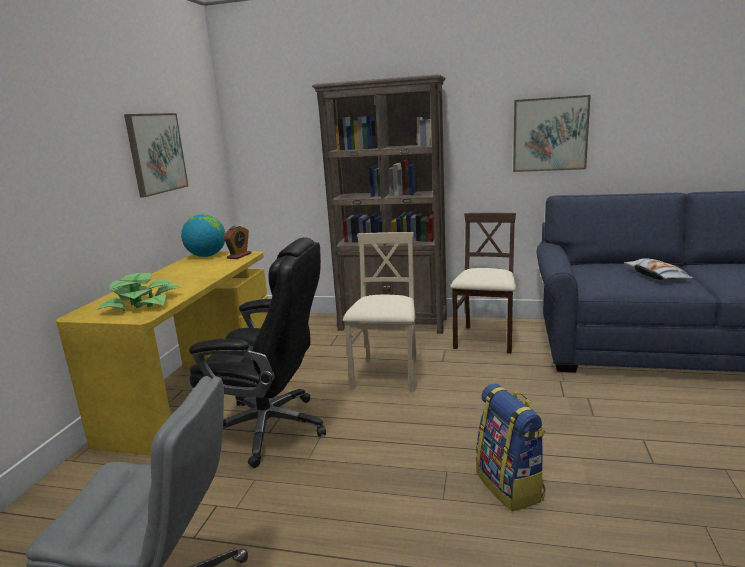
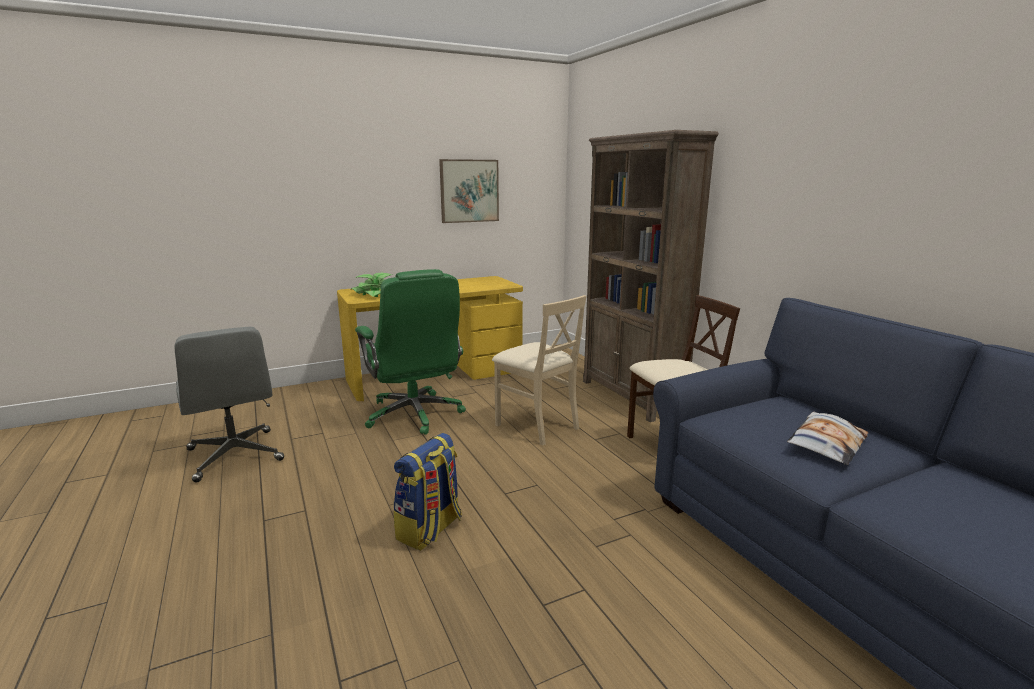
camera: 50 degrees right, 0 degrees up
(207, 256) = (489, 279): globe -> none
(239, 256) = (501, 285): alarm clock -> none
(270, 428) = (414, 415): black office chair -> green office chair
(387, 375) = (537, 425): beige chair -> beige chair turned 75 degrees clockwise
(550, 134) = (822, 214): picture -> none

